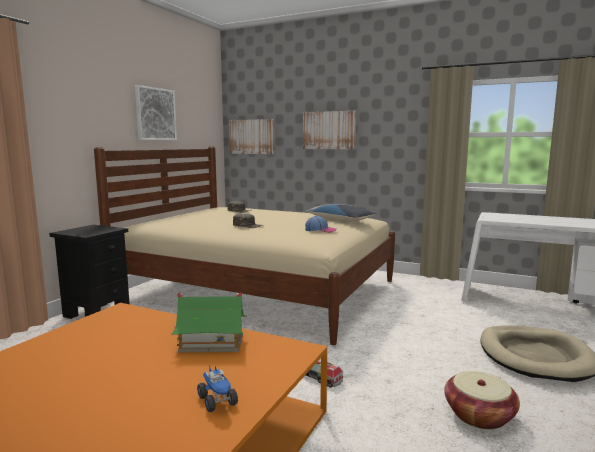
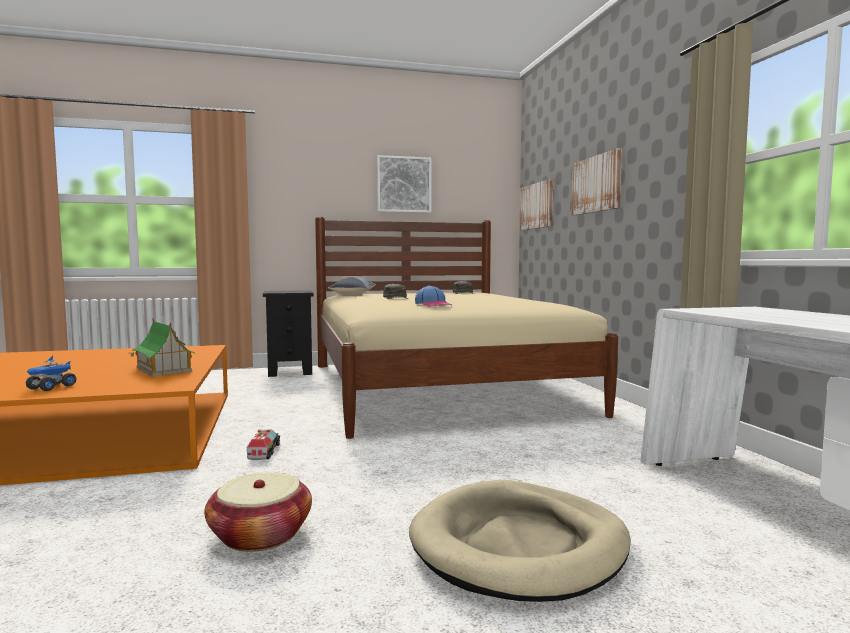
camera: 50 degrees right, 5 degrees down
(340, 220) = (515, 303): pillow -> pillow (353, 294)

